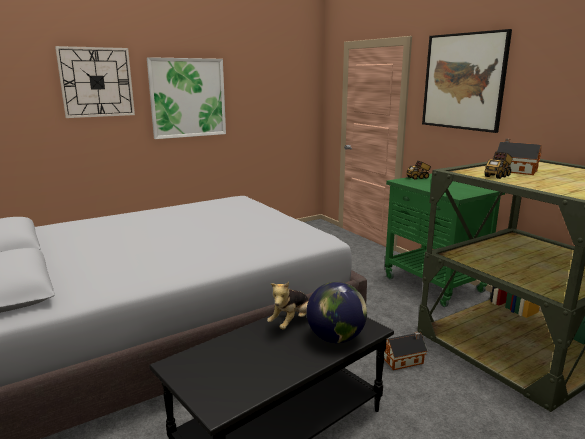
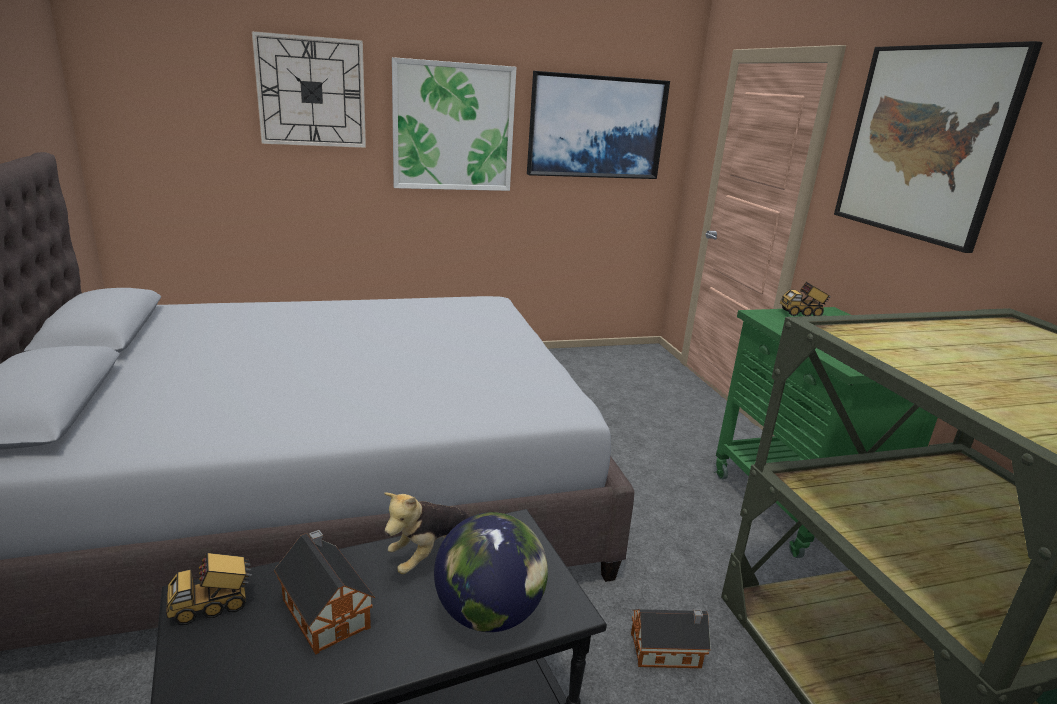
camera: 15 degrees right, 5 degrees up
(271, 91) = (596, 127): none -> picture
(497, 176) = (915, 354): toy truck -> toy truck (213, 606)
(514, 170) = (965, 345): toy house -> toy house (325, 610)

